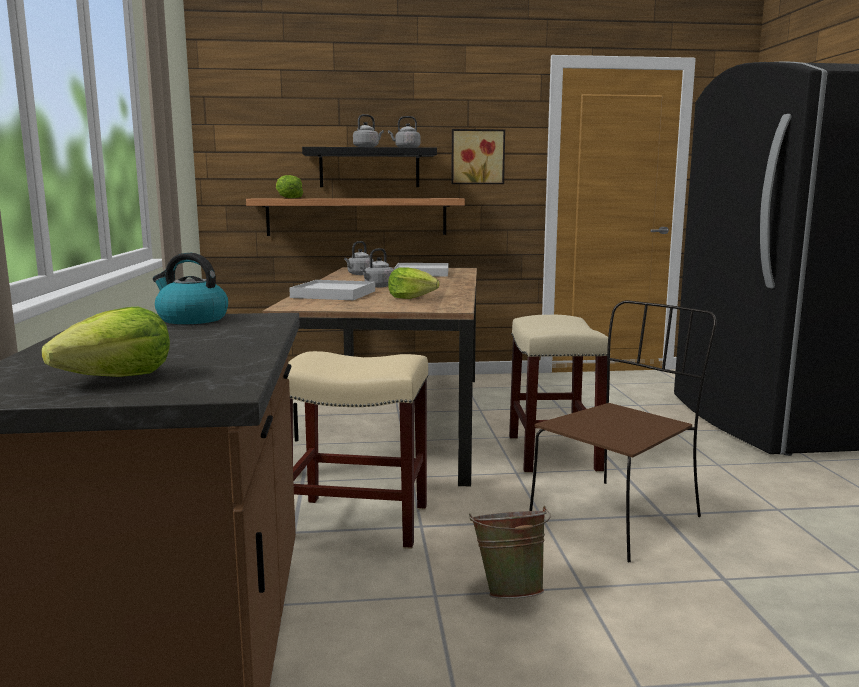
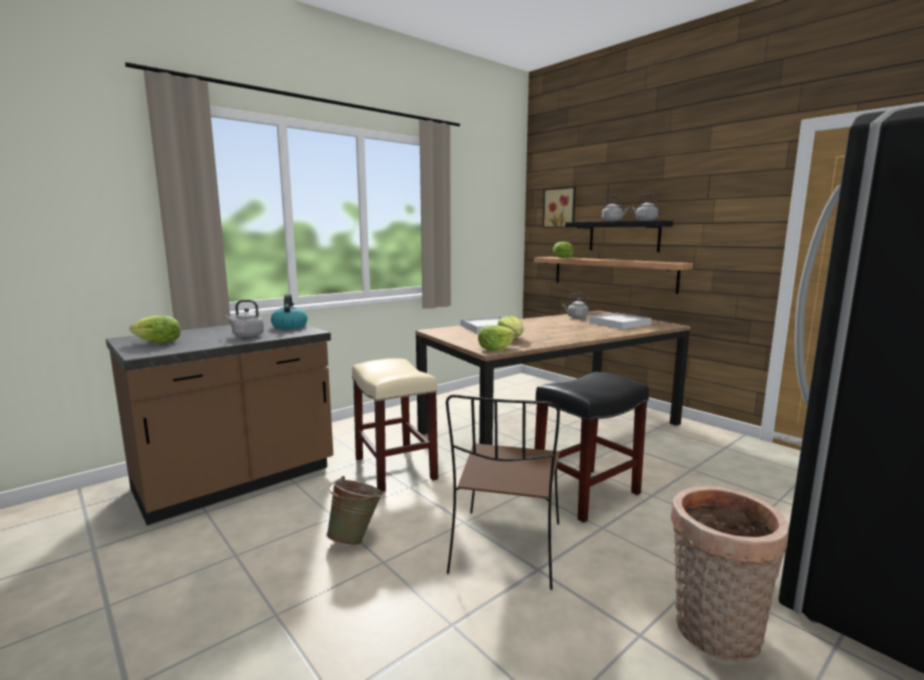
camera: 55 degrees right, 0 degrees up
(378, 286) = (538, 327): grey kettle -> grey kettle (246, 336)
(446, 306) = (495, 348): none -> lettuce
(477, 157) = (712, 226): picture -> picture (560, 208)
(554, 454) = (586, 494): beige stool -> black stool
(617, 517) = (506, 549): brown chair -> brown chair turned 90 degrees clockwise
(788, 486) = (713, 634): none -> basket

